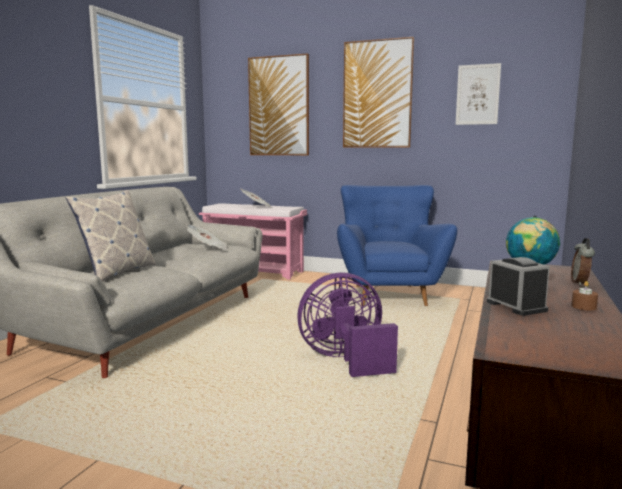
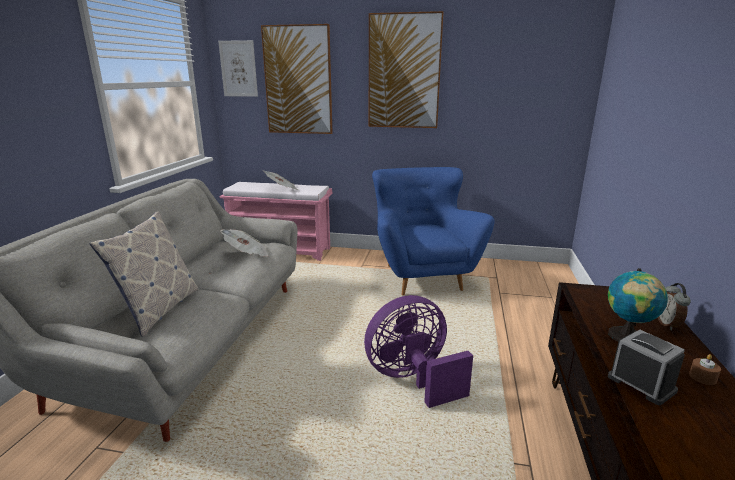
camera: 10 degrees left, 10 degrees up
(477, 94) = (506, 76): picture -> picture (238, 69)

